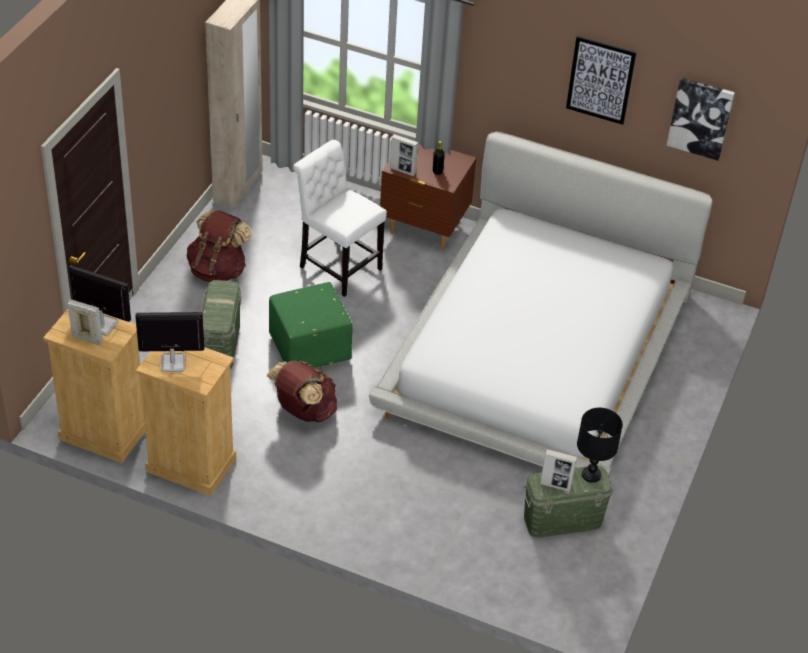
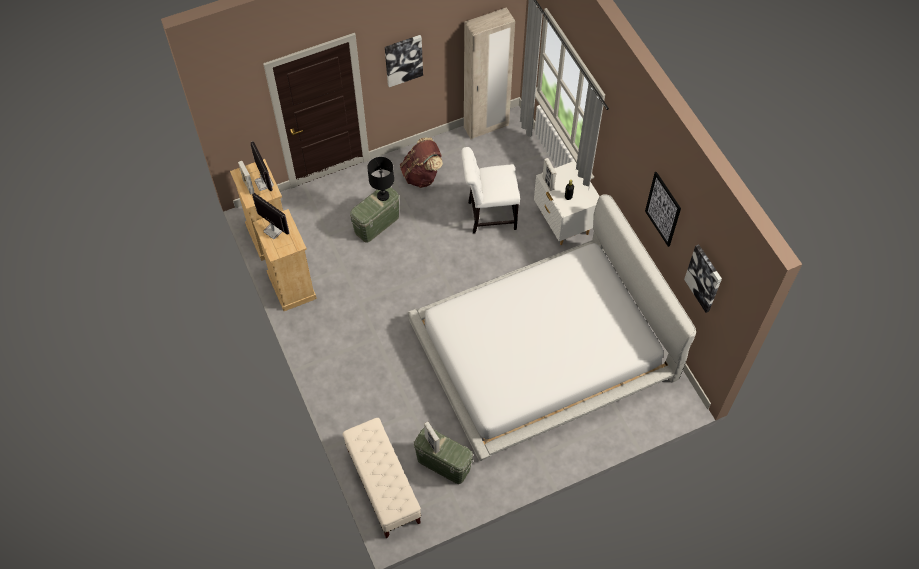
camera: 45 degrees right, 15 degrees up
(159, 102) = (403, 60): none -> picture
(304, 411) = (378, 295): brown backpack -> none
(310, 349) = (419, 259): green ottoman -> none
(337, 266) = (488, 215): white chair -> white chair turned 90 degrees counterclockwise
(424, 229) = (564, 224): brown nightstand -> white nightstand
(526, 586) = (383, 486): none -> beige bench
(591, 475) = (459, 453): black table lamp -> black table lamp (383, 196)

